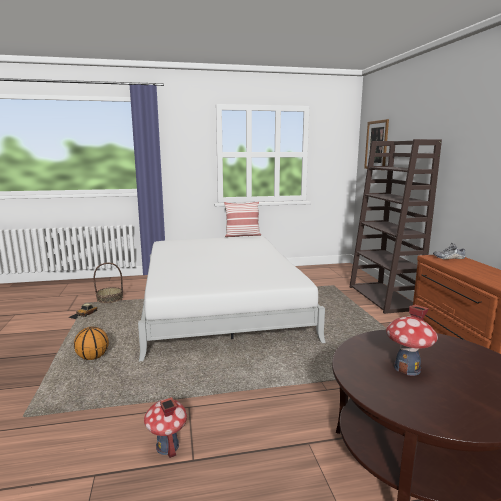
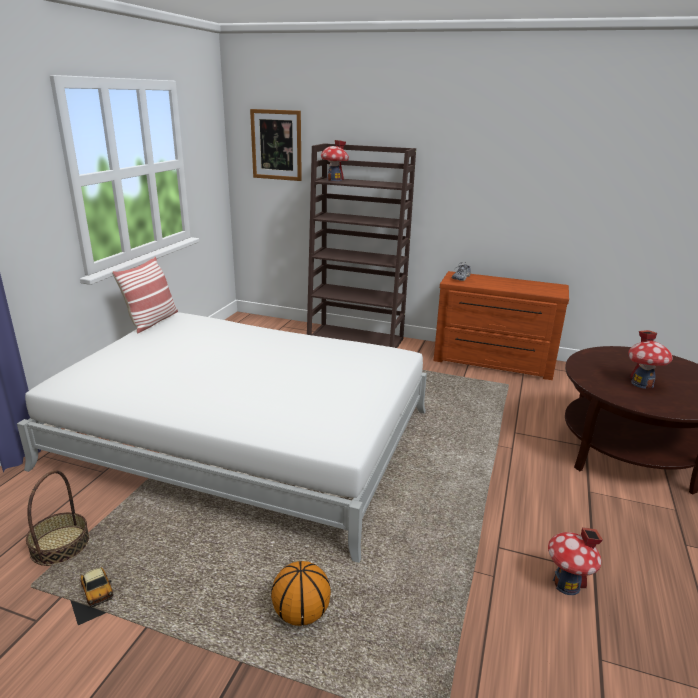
camera: 60 degrees left, 10 degrees up
(387, 167) = (334, 180): none -> toy house

